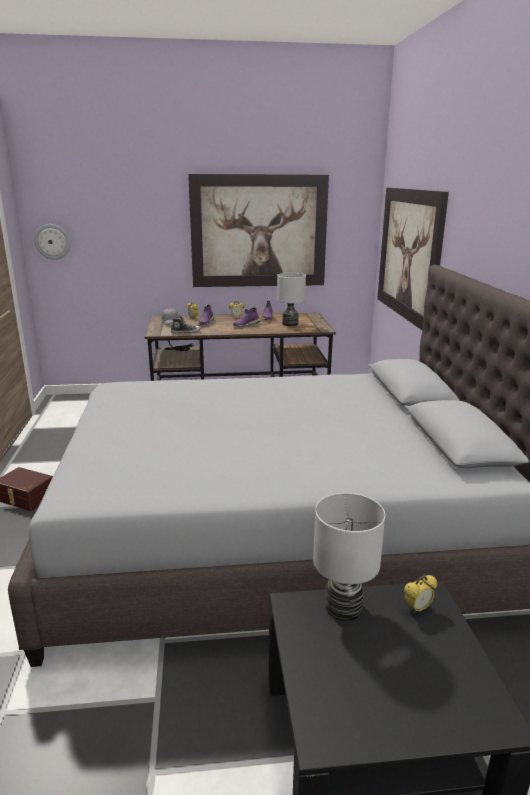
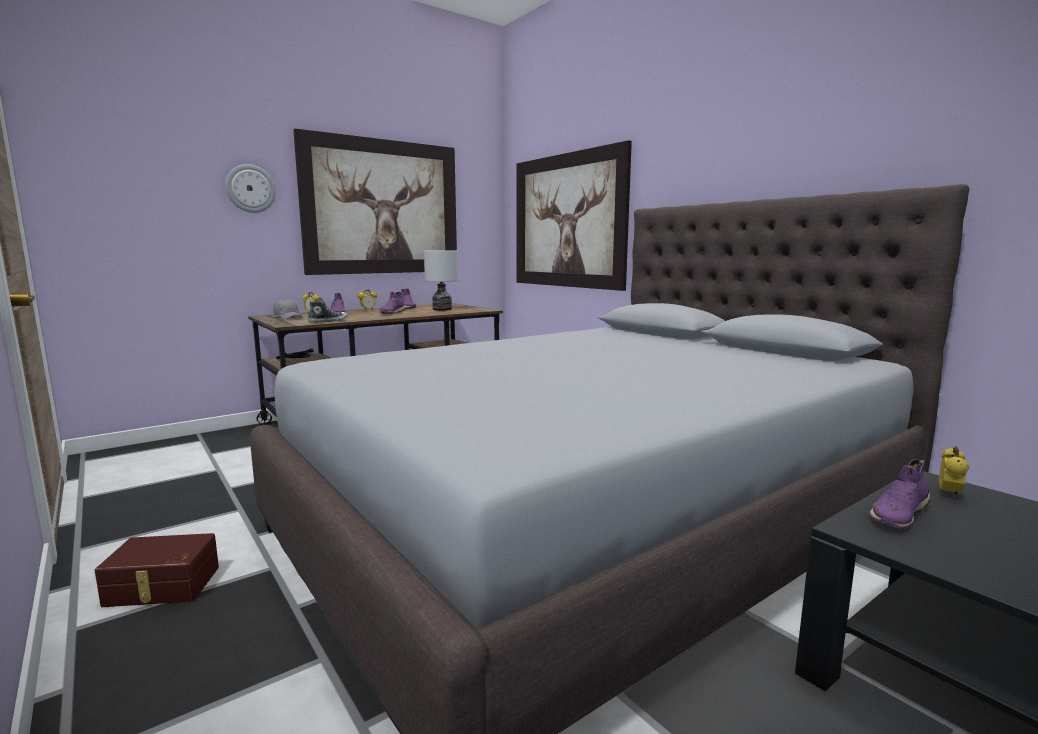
camera: 30 degrees left, 10 degrees down
(52, 241) = (81, 207): wall clock -> wall clock (250, 188)
(343, 607) = (898, 514): grey table lamp -> purple shoe

